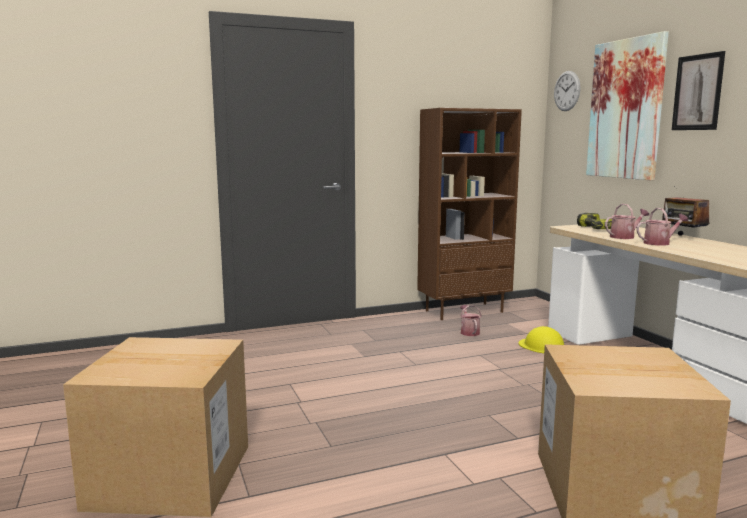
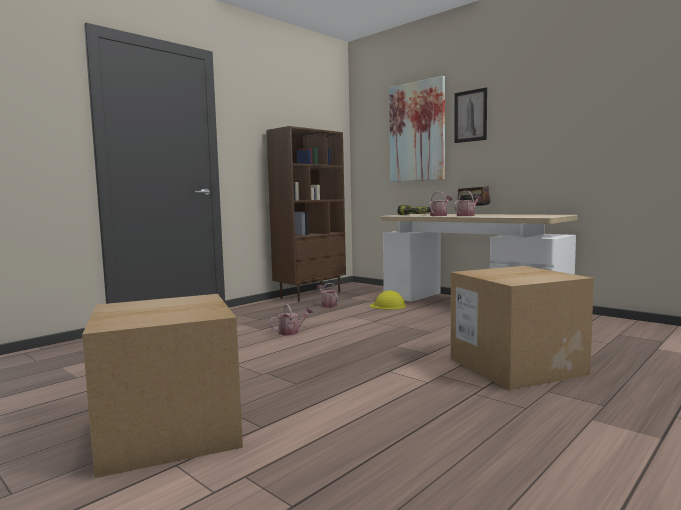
camera: 25 degrees left, 5 degrees down
(392, 367) = (291, 332): none -> watering can
(567, 91) = (367, 122): wall clock -> none

